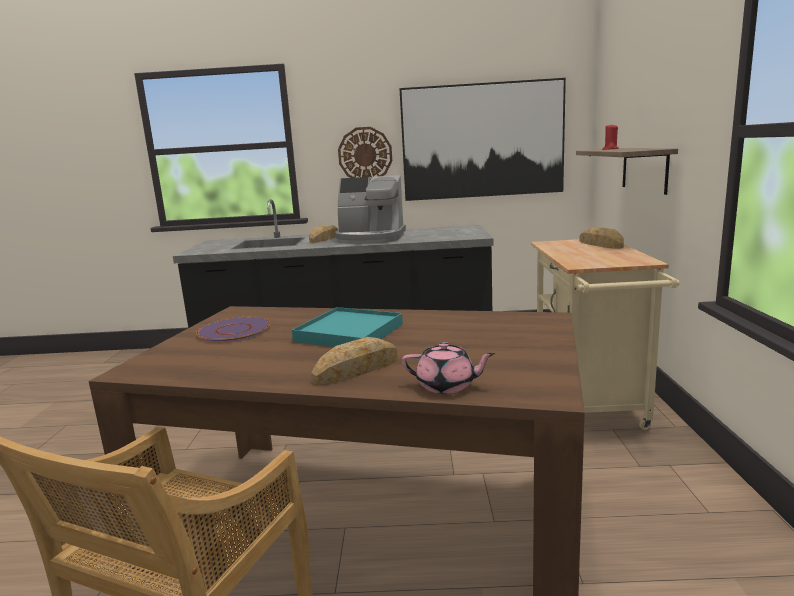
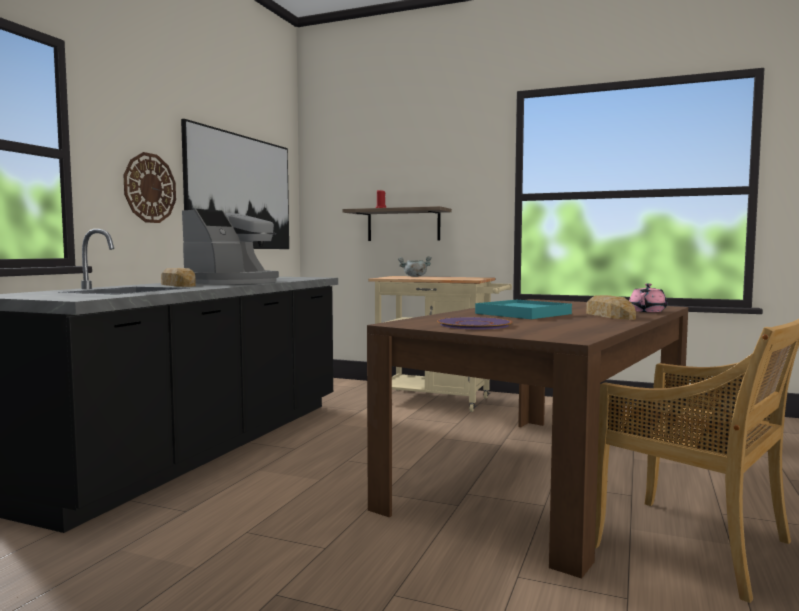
camera: 70 degrees left, 10 degrees down
(601, 244) = (414, 276): bread -> grey cooking pot

